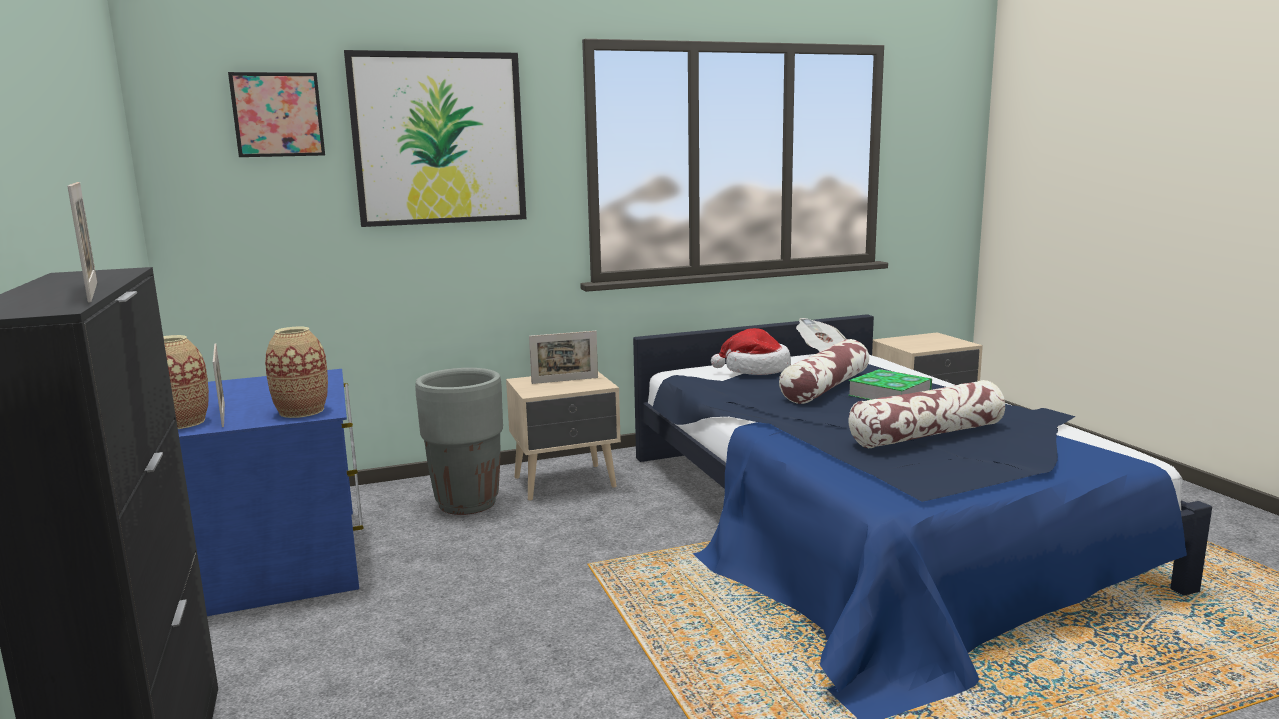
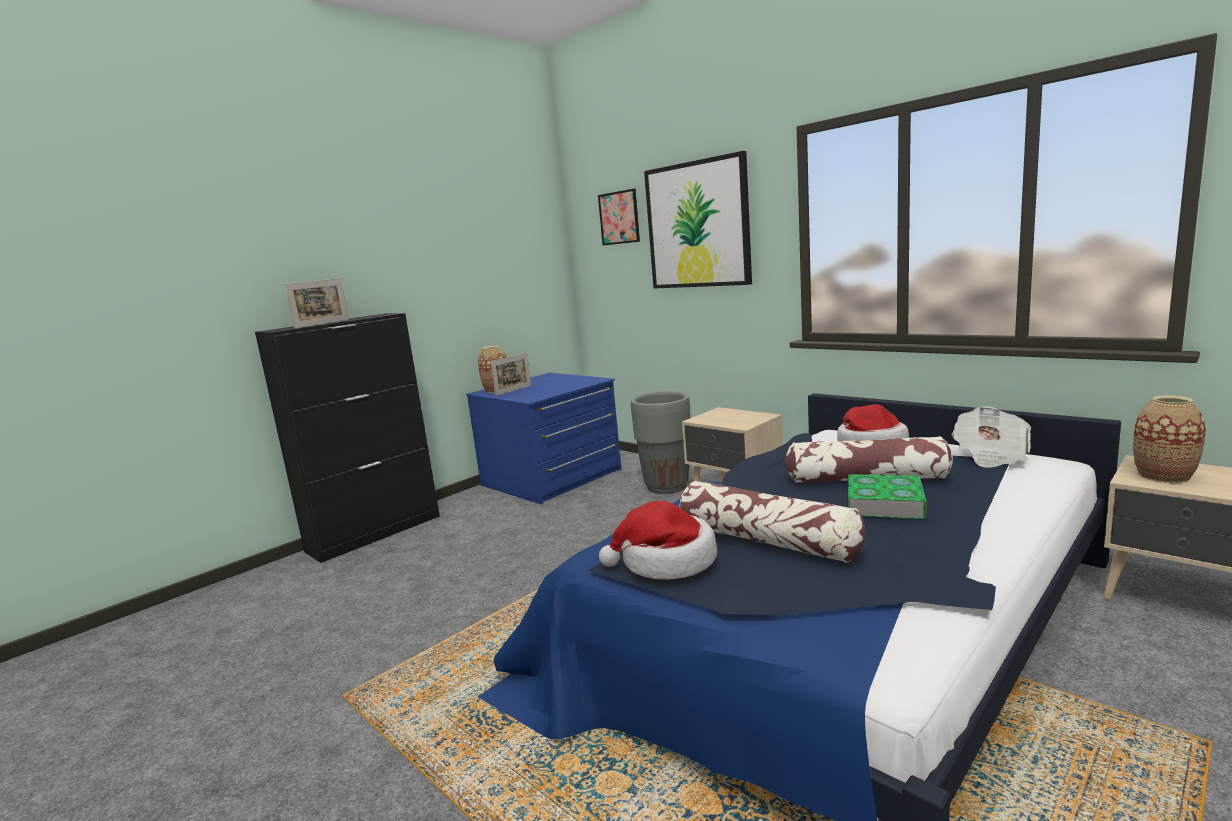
camera: 65 degrees right, 0 degrees up
(301, 411) = (529, 396): vase -> vase (1163, 476)
(565, 380) = (737, 417): picture frame -> none
(938, 469) = (666, 561): none -> hat

